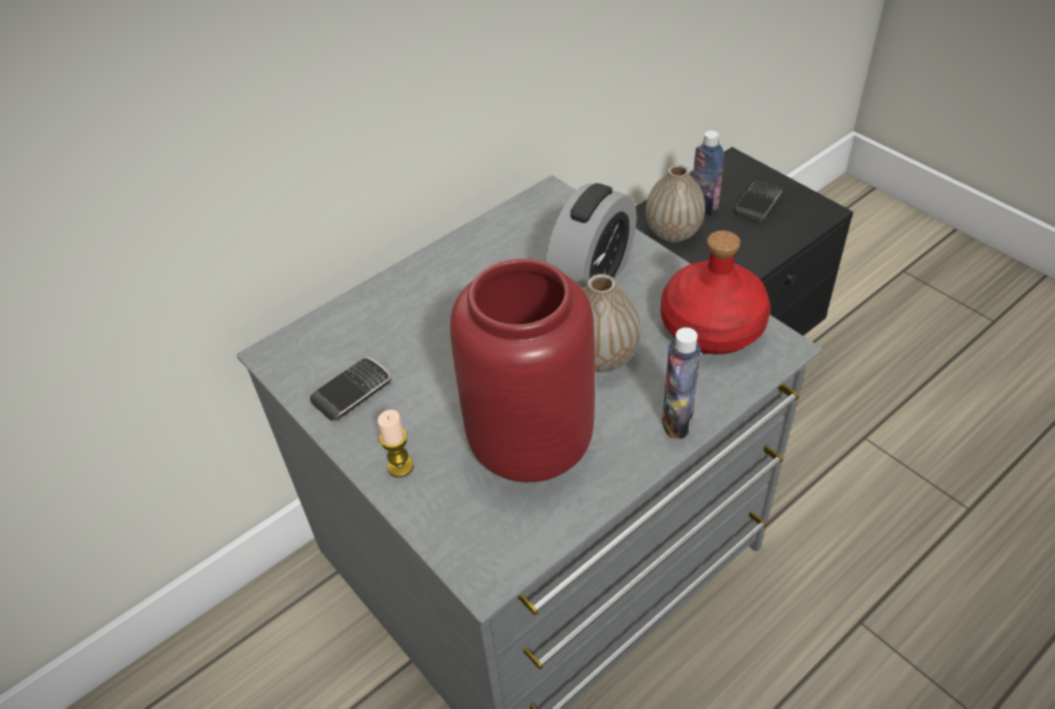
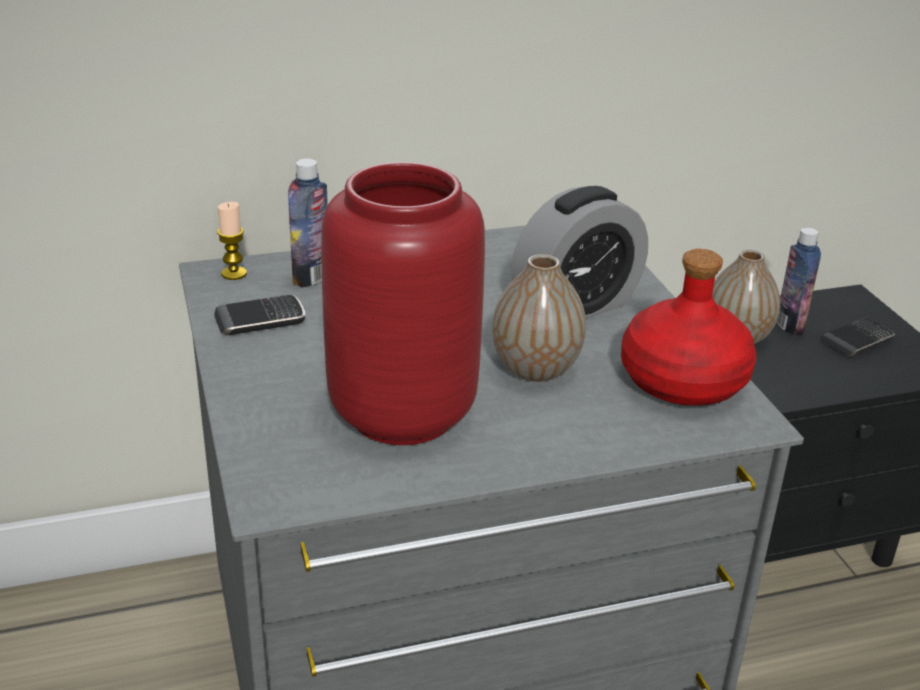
camera: 20 degrees right, 15 degrees down
(400, 466) = (257, 389): candle -> candle (234, 274)
(677, 421) = (578, 445): bottle -> bottle (311, 277)

